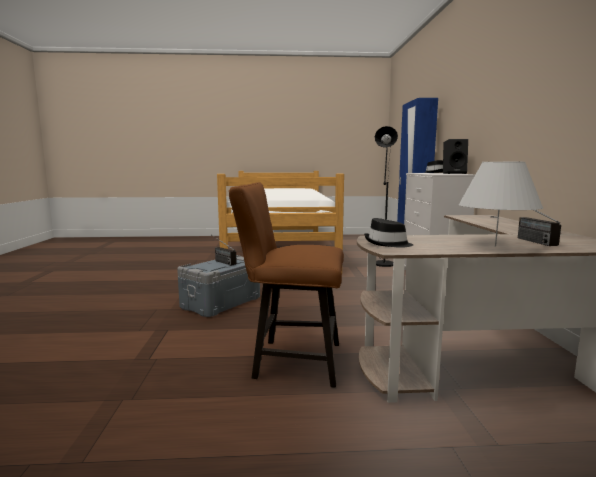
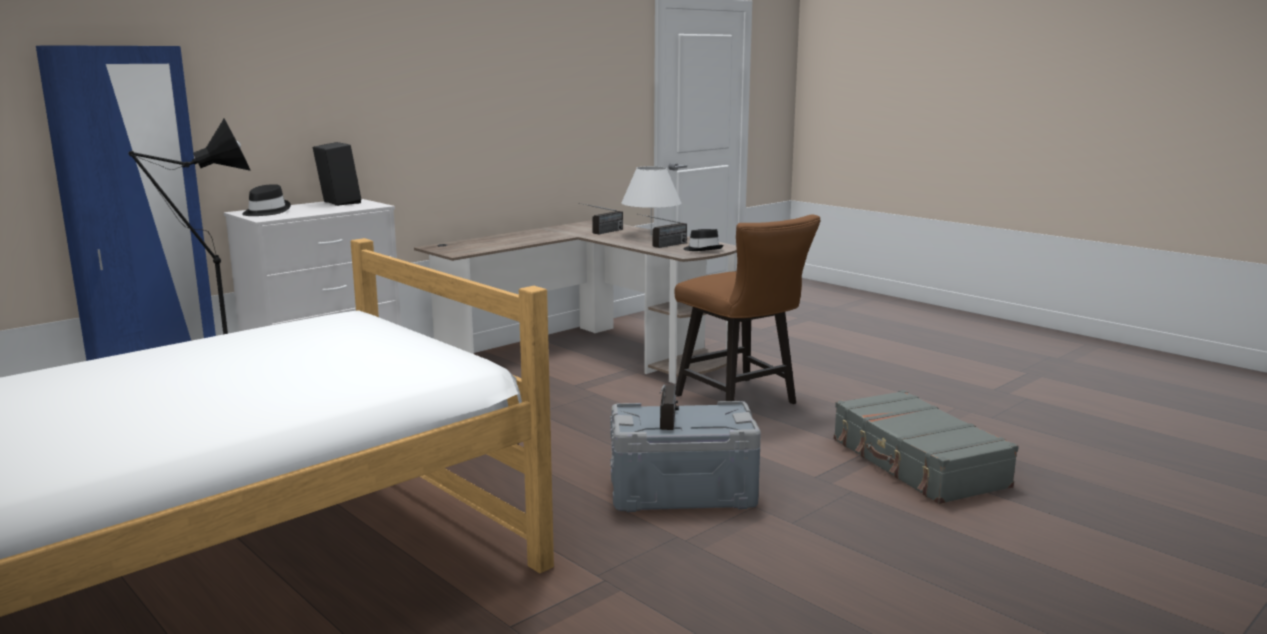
camera: 130 degrees left, 5 degrees up
(105, 363) = (917, 463): none -> grey suitcase
(424, 240) = (662, 246): none -> radio

